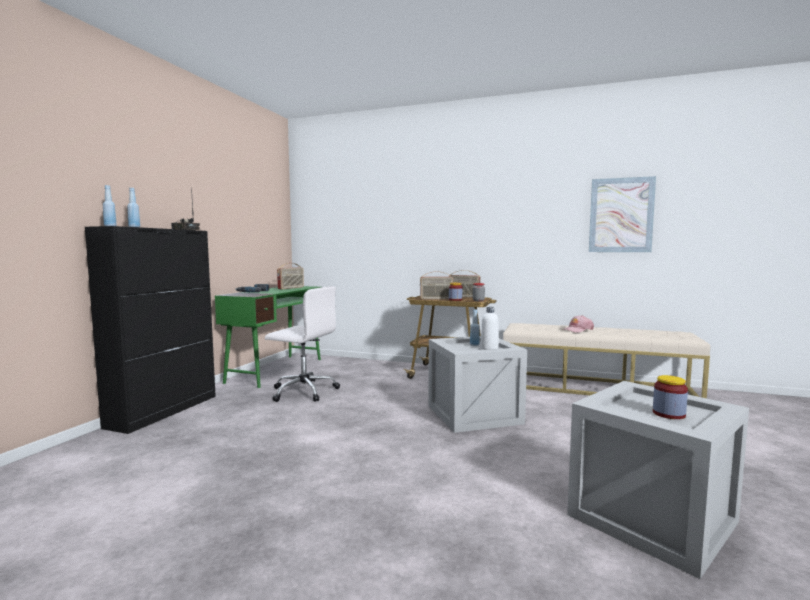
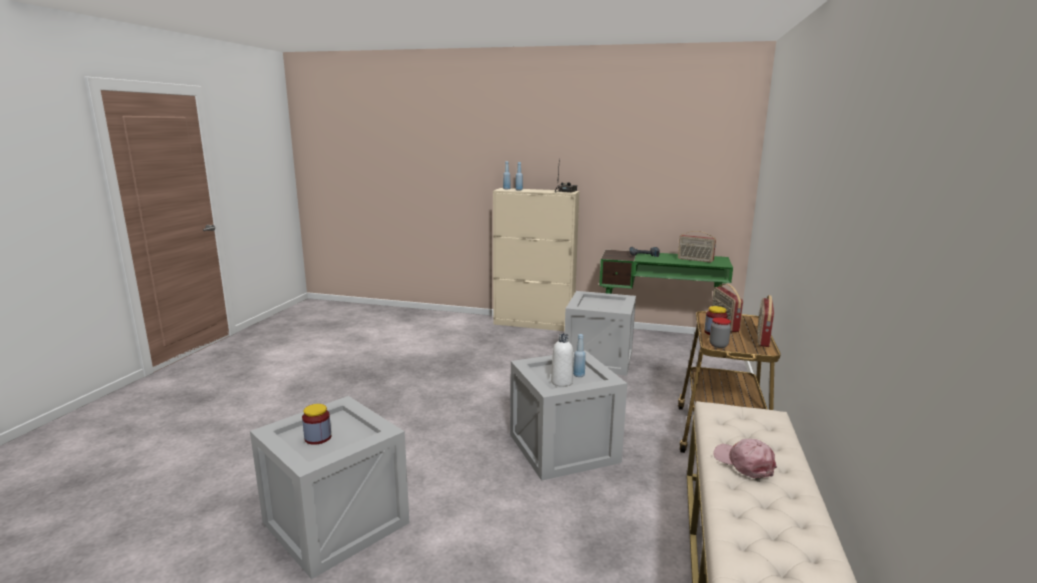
camera: 85 degrees right, 10 degrees up
(164, 411) = (534, 324): black cabinet -> beige cabinet
(303, 391) = (598, 359): white office chair -> crate
(621, 215) = (904, 272): picture -> none

